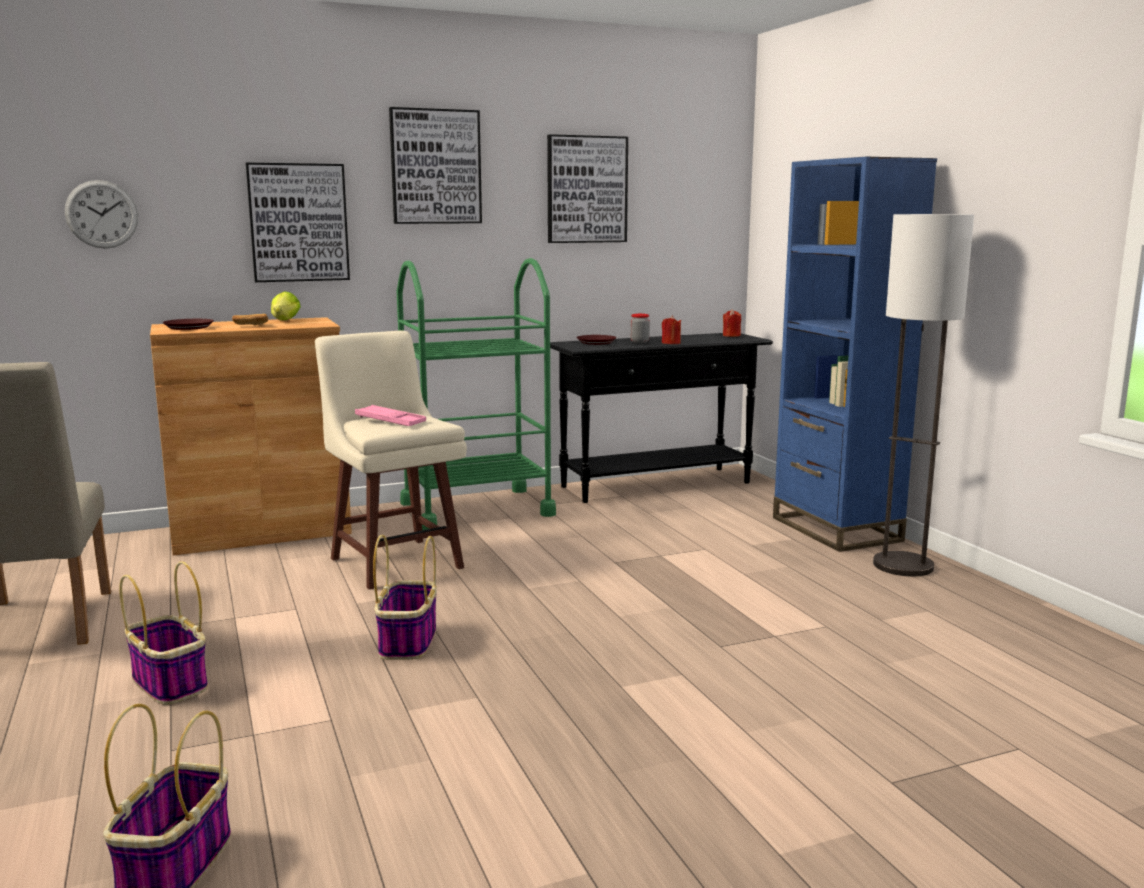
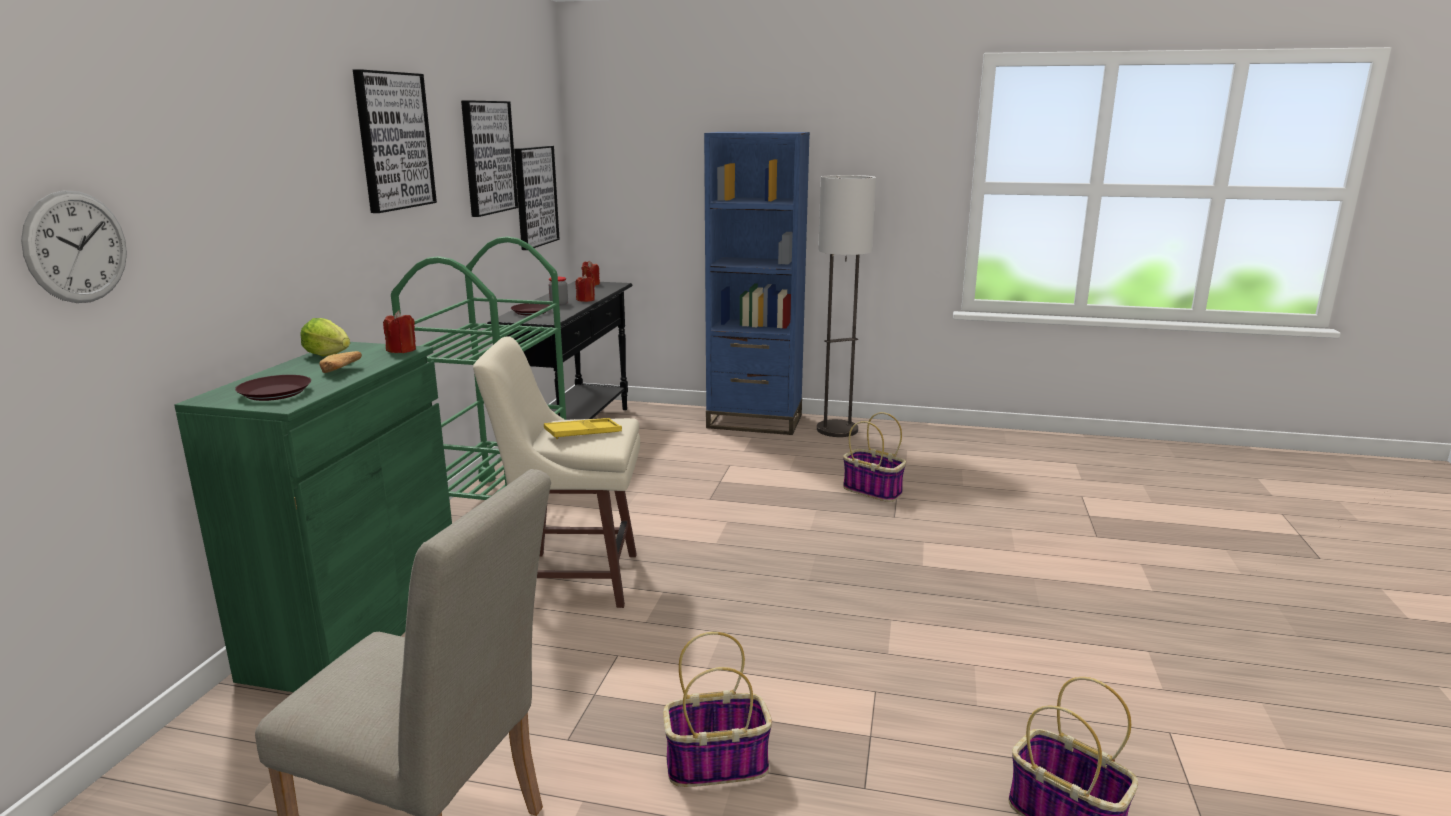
camera: 55 degrees left, 5 degrees up
(261, 531) = (356, 626): brown cabinet -> green cabinet
(298, 222) = (294, 225): picture -> picture (535, 196)
(319, 324) = (402, 350): none -> red candle
(390, 421) = (583, 433): pink tray -> yellow tray
(408, 642) = (763, 620): basket -> basket (873, 491)

